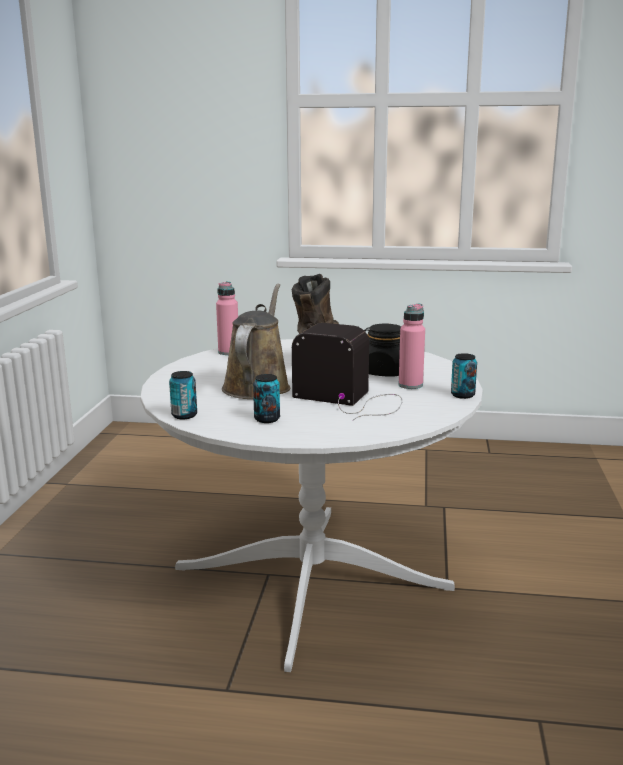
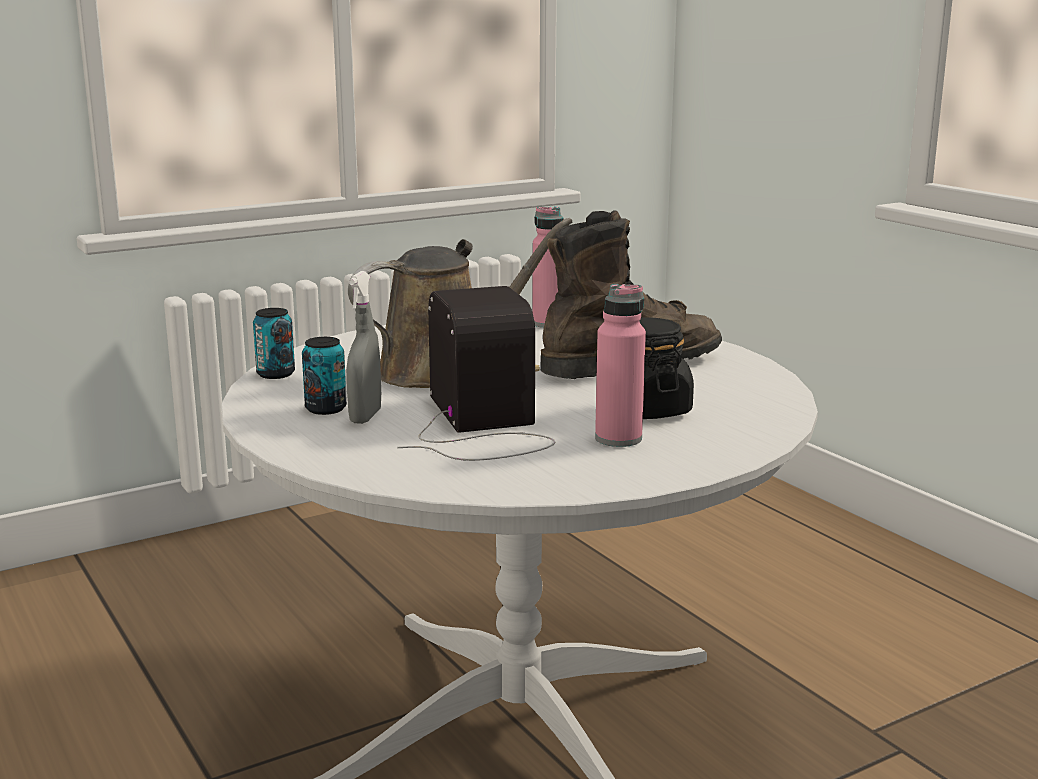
camera: 50 degrees right, 0 degrees up
(296, 415) = (365, 417): none -> grey spray bottle
(462, 395) = (640, 480): can -> none

